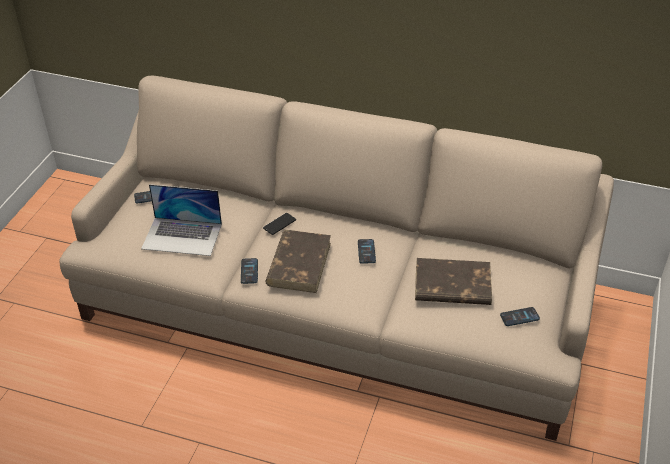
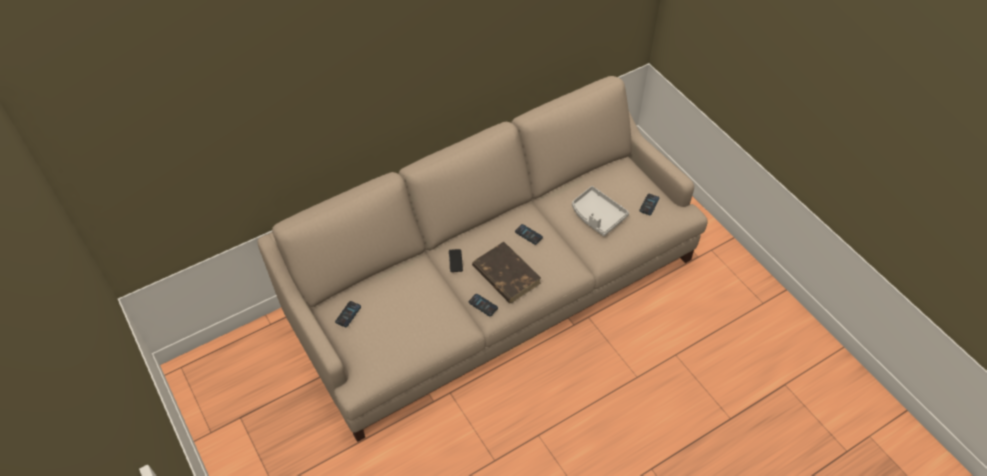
camera: 50 degrees left, 10 degrees up
(182, 236) = (412, 320): laptop -> none
(451, 286) = (597, 216): brown book -> grey tray

